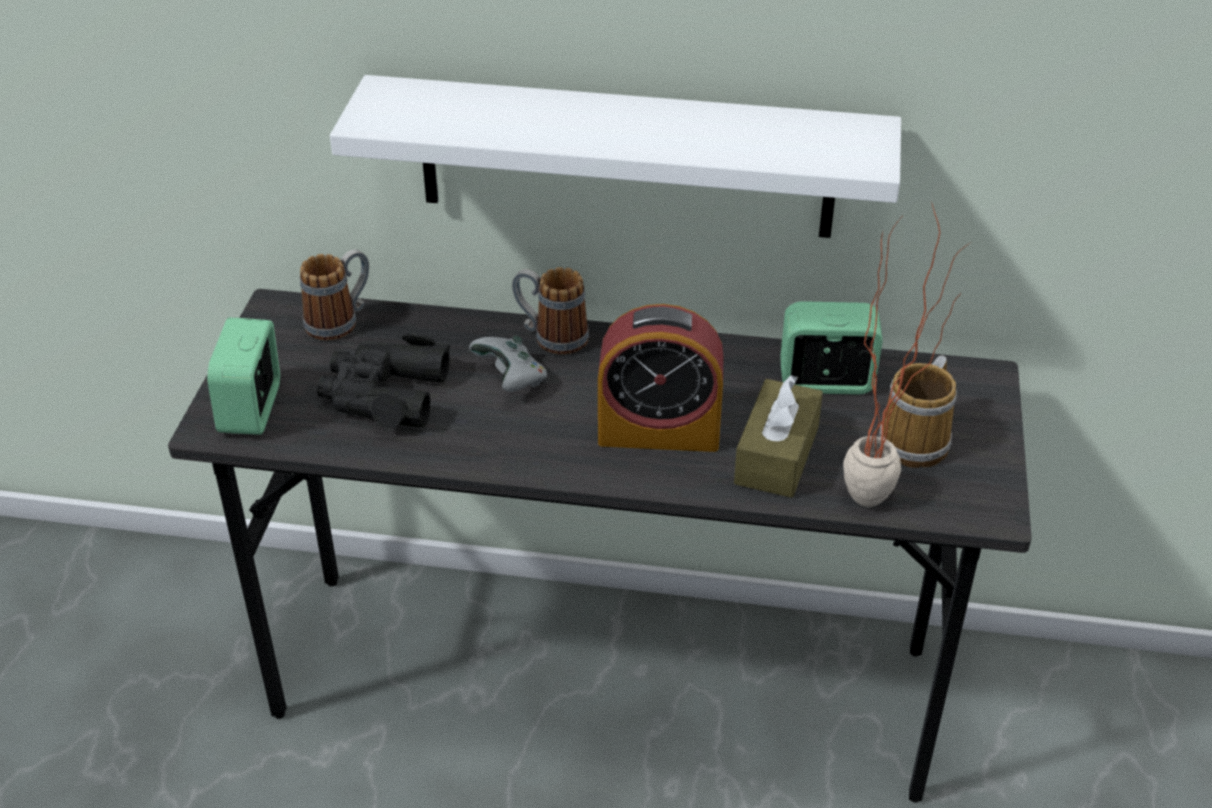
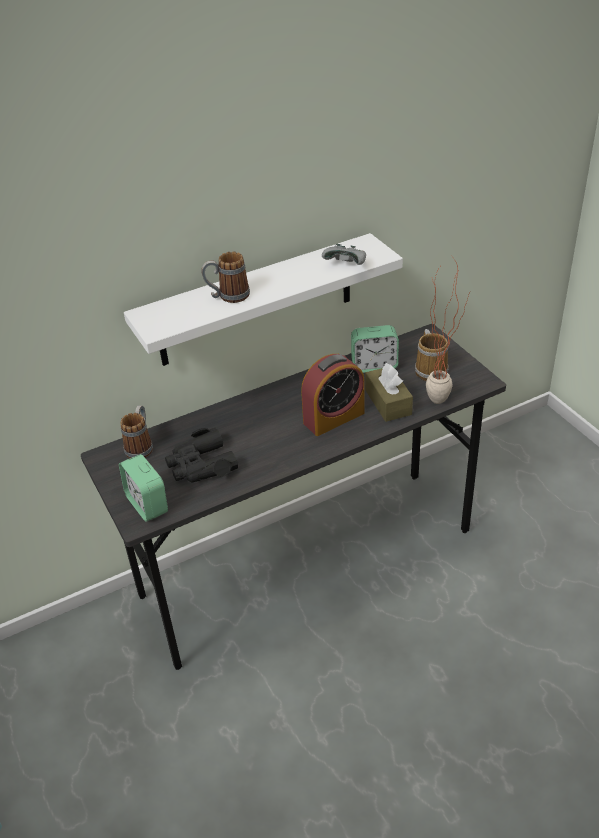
camera: 35 degrees left, 0 degrees up
(511, 379) = (249, 430): grey game controller -> grey game controller (346, 265)
(551, 337) = (245, 404): mug -> mug (227, 296)
(826, 382) = (374, 365): alarm clock -> alarm clock turned 150 degrees counterclockwise

